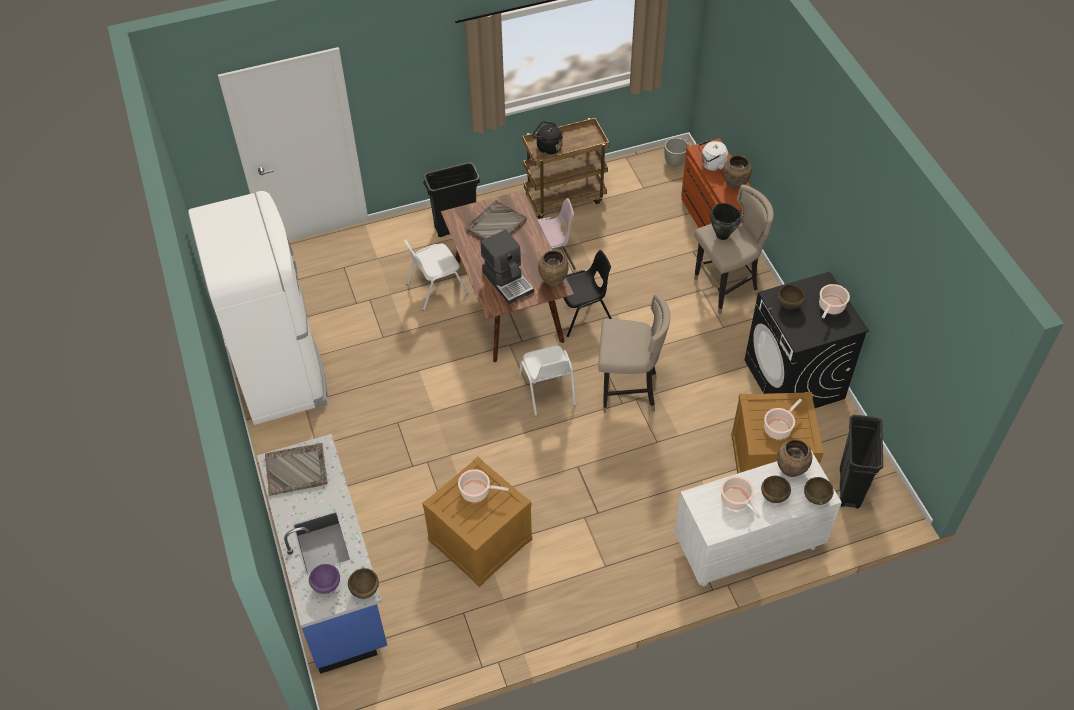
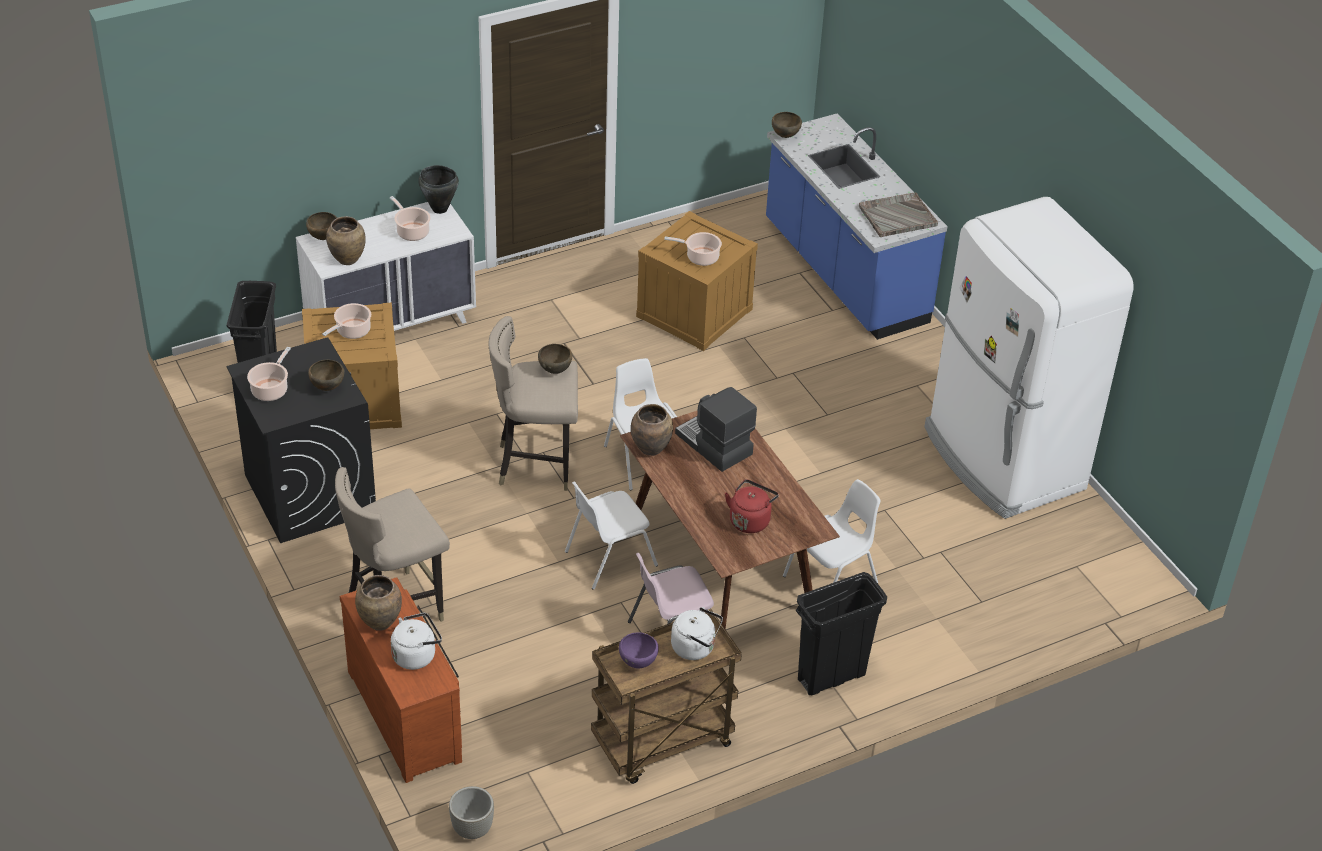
camera: 170 degrees right, 10 degrees down
(326, 586) = (824, 137): purple bowl -> purple bowl (638, 663)
(495, 225) = (750, 520): grey tray -> red kettle
(547, 147) = (695, 648): black kettle -> white kettle
(582, 314) = (609, 558): black chair -> white chair
(722, 235) = (407, 524): black cooking pot -> black cooking pot (439, 209)
(773, 497) = (370, 236): brown bowl -> brown bowl (555, 370)

